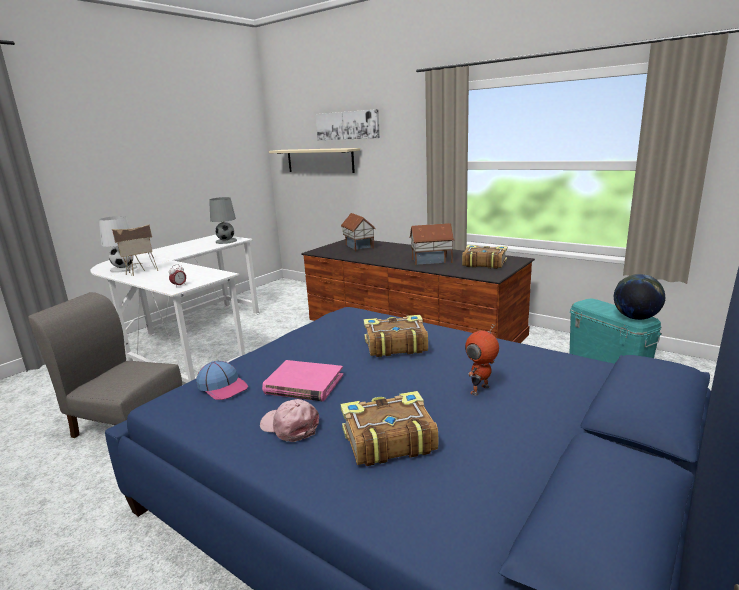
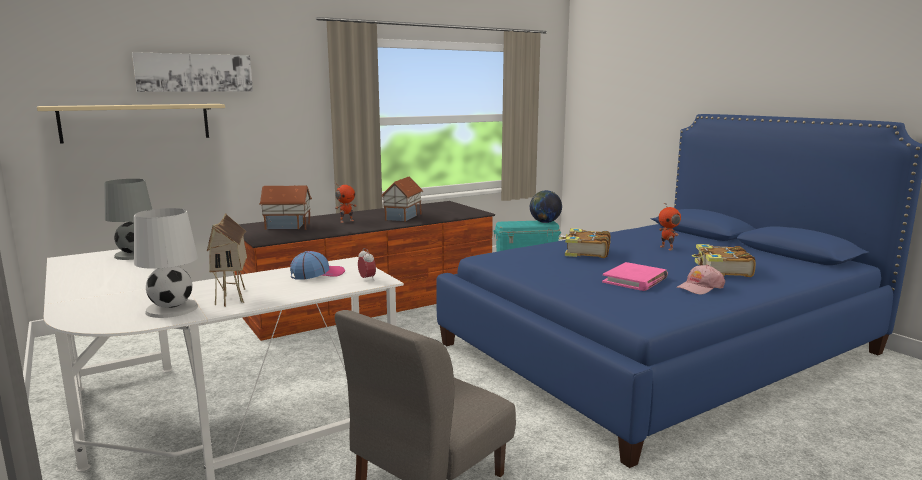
camera: 70 degrees left, 5 degrees down
(223, 387) = (626, 300): cap -> cap (317, 273)
(394, 253) = (346, 221): none -> toy robot
(483, 263) = (440, 209): book -> none

